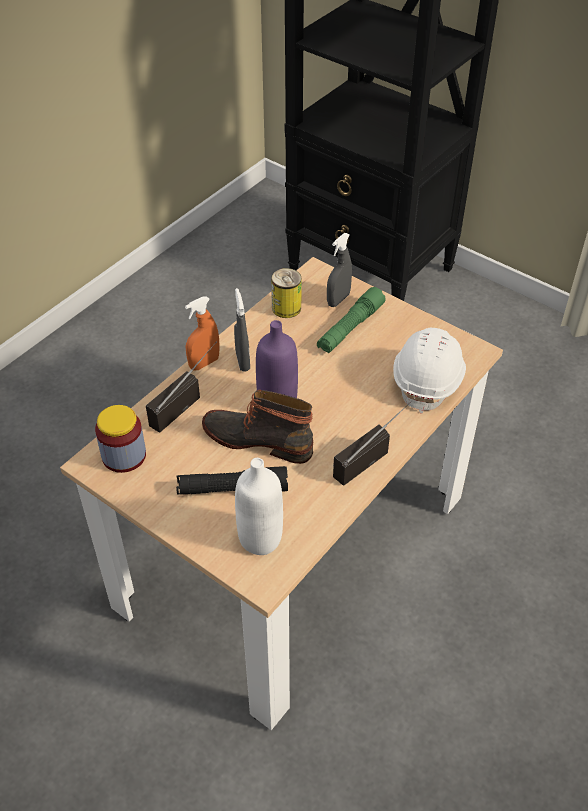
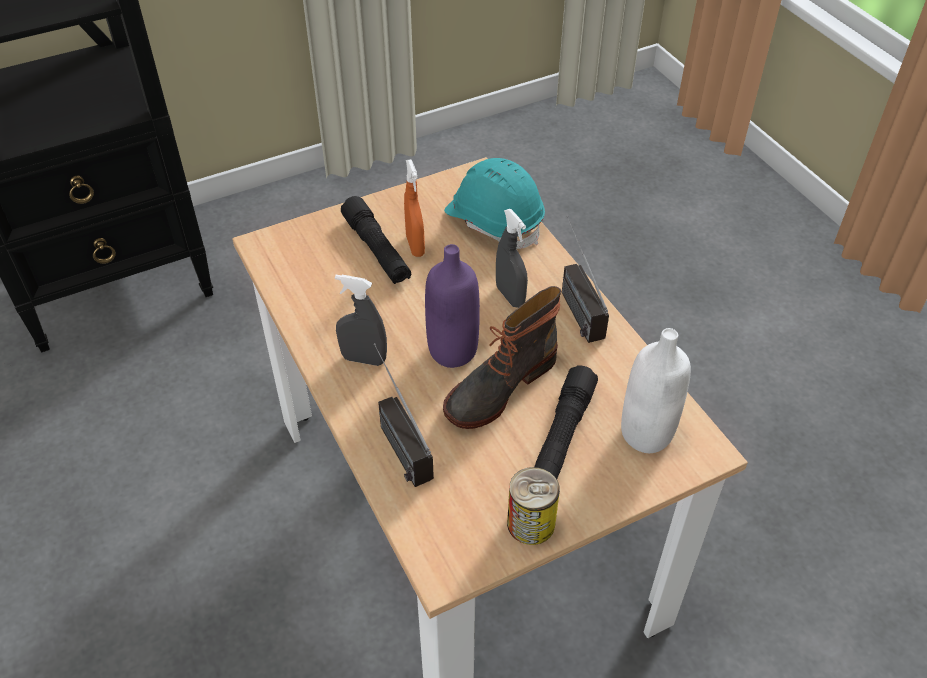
camera: 65 degrees left, 0 degrees up
(124, 455) = (450, 529): jar -> none
(204, 363) = (341, 397): orange spray bottle -> orange spray bottle (415, 246)
(286, 308) = (302, 290): can -> can (531, 523)
(338, 300) = (324, 243): grey spray bottle -> grey spray bottle (510, 296)
(350, 328) = (377, 250): green flashlight -> black flashlight
(429, 379) = (494, 221): white hard hat -> turquoise hard hat

